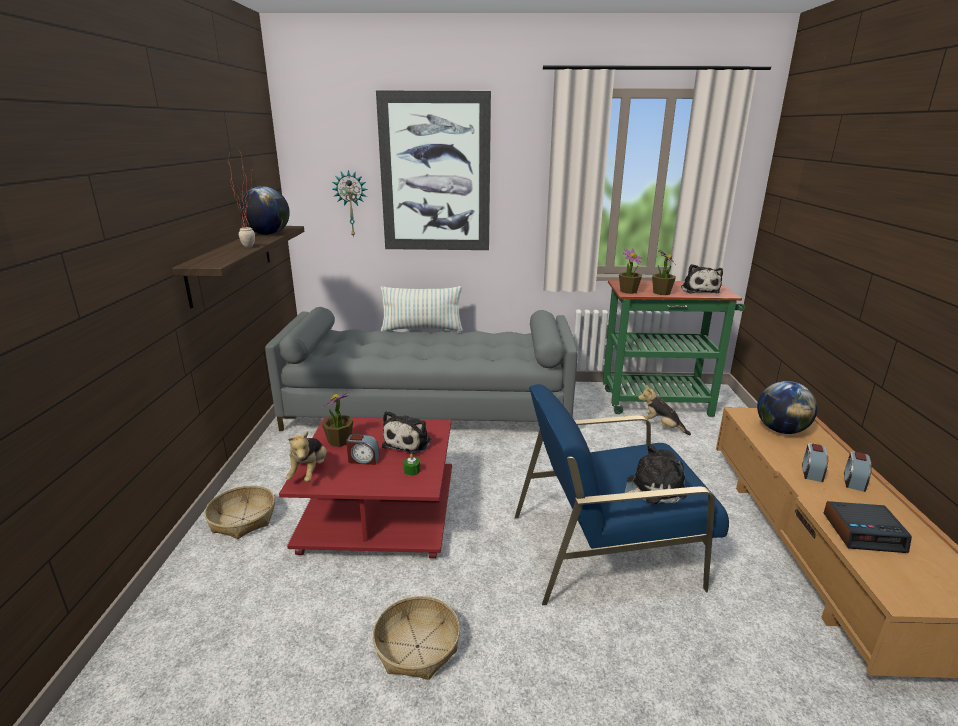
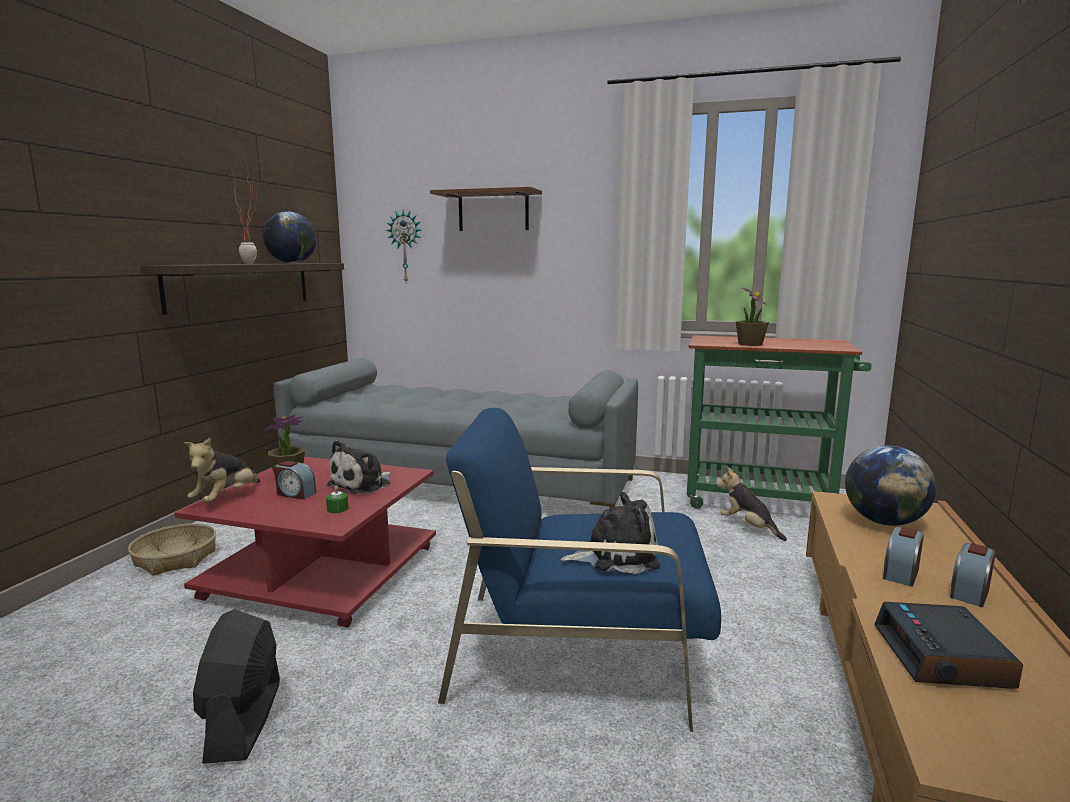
camera: 15 degrees right, 10 degrees down
(417, 646) = (244, 720): basket -> black fan
(422, 329) = (468, 389): pillow -> none
(435, 174) = (493, 211): picture -> brown shelf
(628, 291) = (706, 342): potted plant -> none
(699, 290) = (807, 344): plush toy -> none
(863, 532) = (943, 658): alarm clock -> alarm clock turned 75 degrees clockwise

